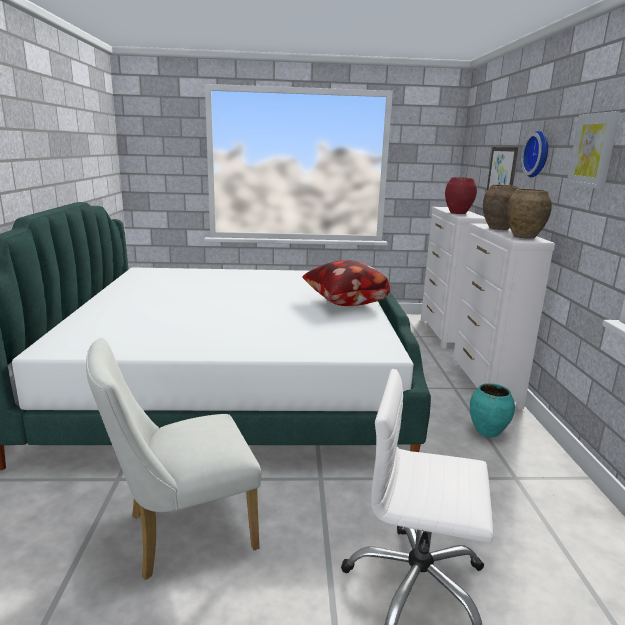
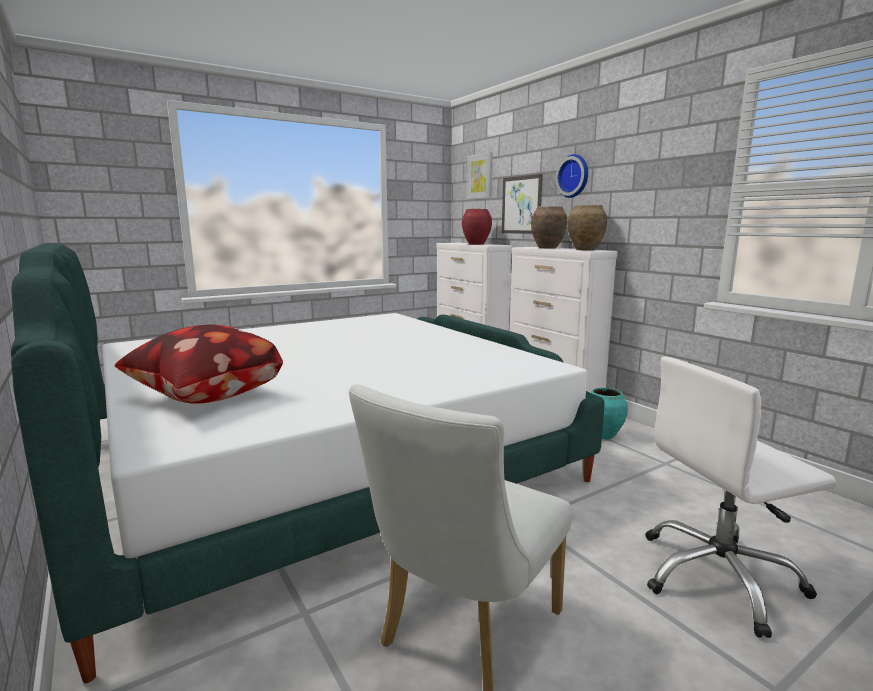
camera: 30 degrees left, 5 degrees down
(344, 303) = (436, 338): pillow -> pillow (205, 399)
(593, 150) = (651, 164): picture -> picture (480, 176)

